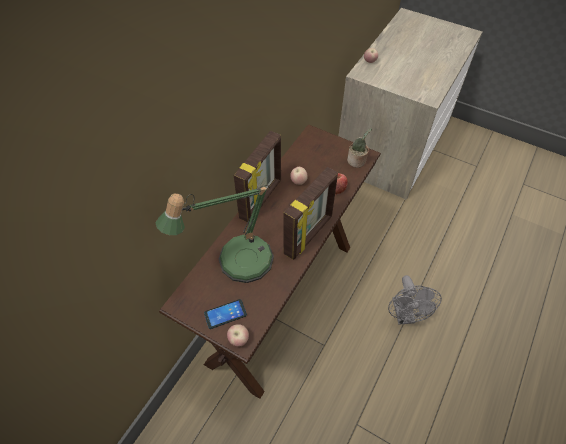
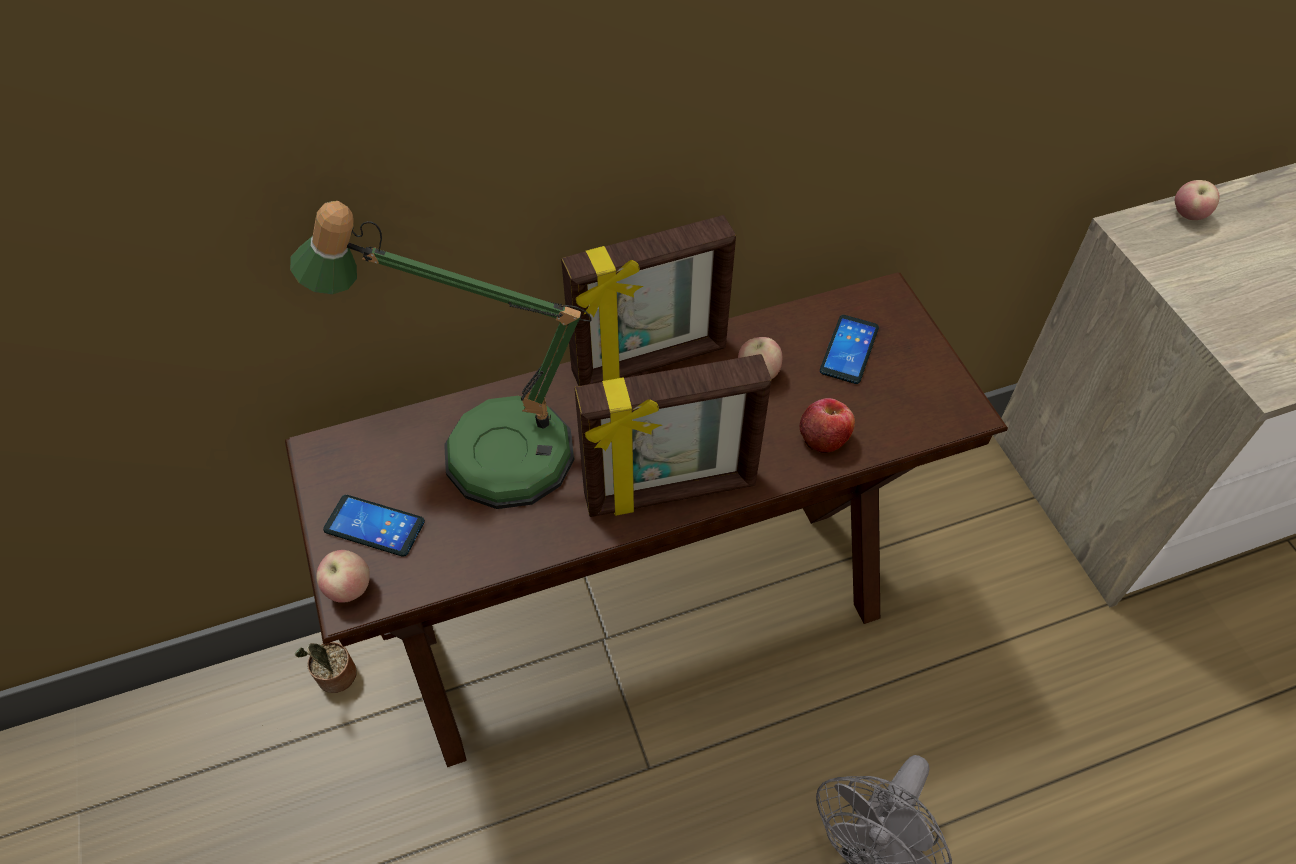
camera: 40 degrees right, 0 degrees up
(317, 157) = (849, 350): none -> phone
(357, 161) = (929, 411): potted plant -> potted plant (335, 677)

